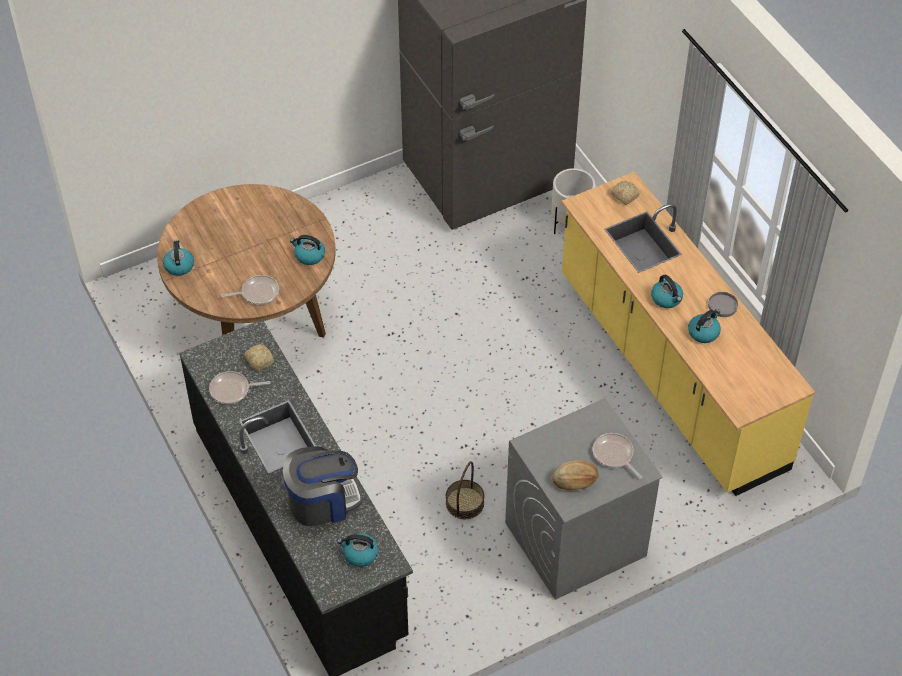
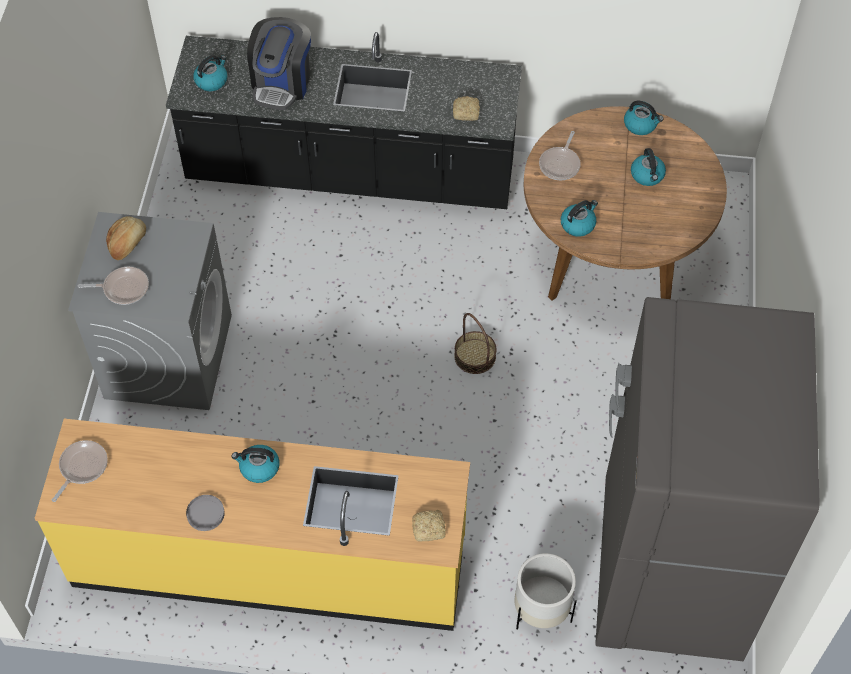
camera: 125 degrees right, 5 degrees up
(232, 390) = (448, 80): frying pan -> frying pan (82, 467)
(465, 503) = (277, 299): basket -> basket (474, 356)
(703, 332) = (190, 471): kettle -> kettle (647, 175)

